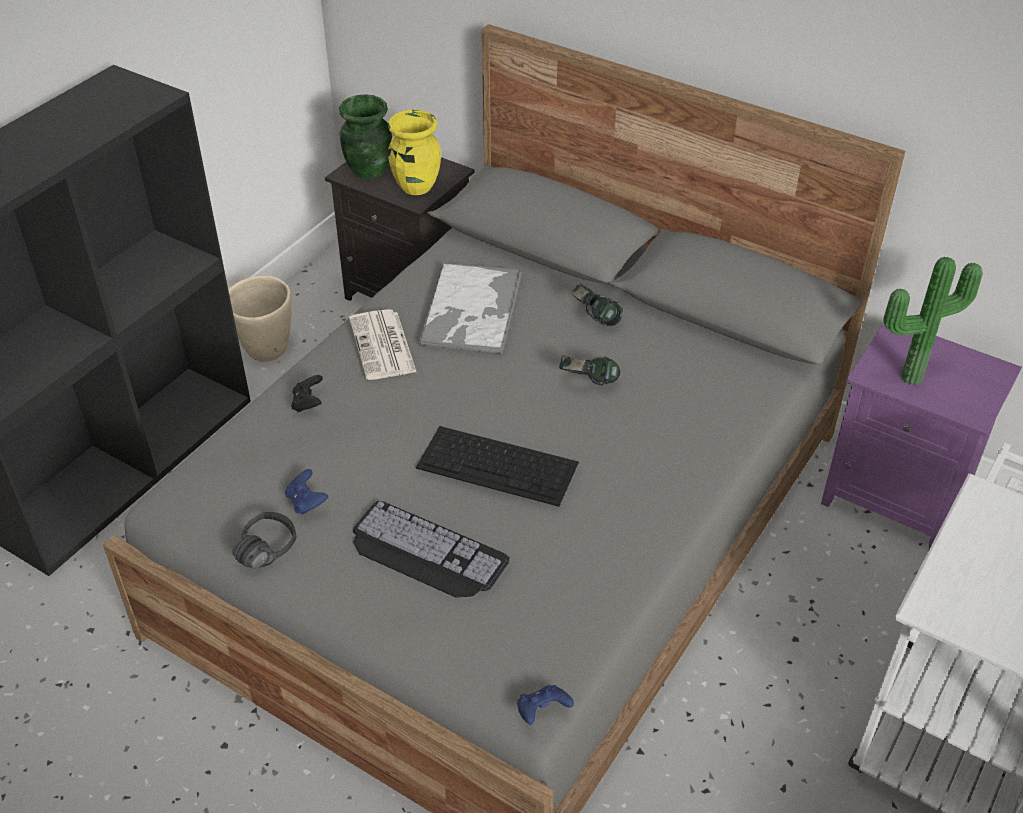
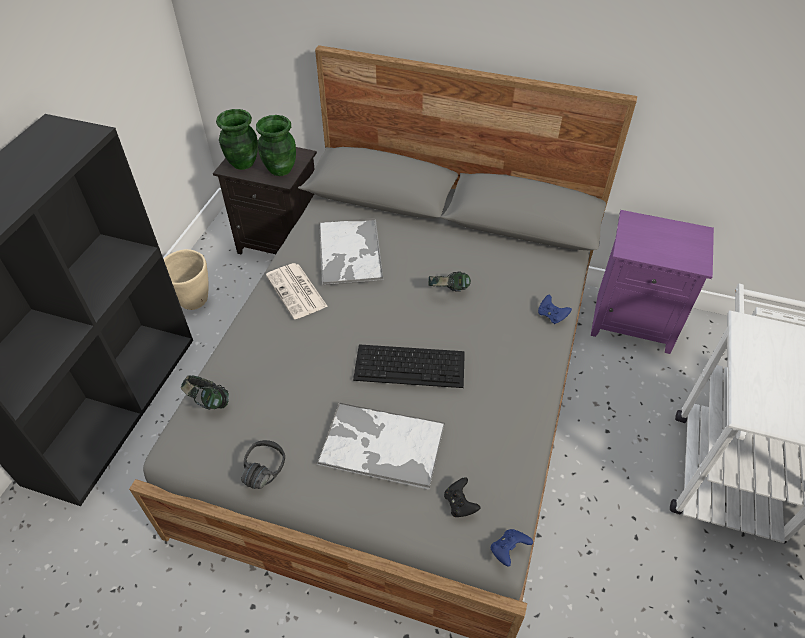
camera: 15 degrees left, 5 degrees up
(306, 502) = (282, 425): blue game controller -> blue game controller (551, 316)
(308, 403) = (257, 346): black game controller -> black game controller (460, 504)
(416, 186) = (280, 169): yellow vase -> green vase
(423, 552) = (381, 445): keyboard -> tray
(595, 319) = (436, 244): headphones -> headphones (208, 401)
(909, 375) = (650, 246): potted plant -> none

